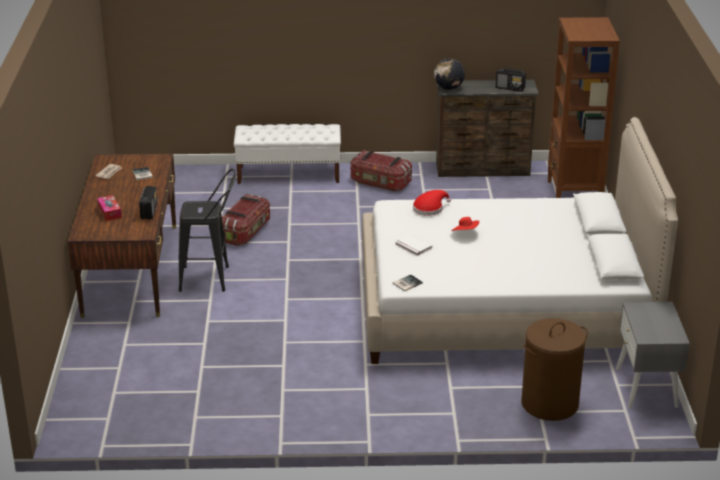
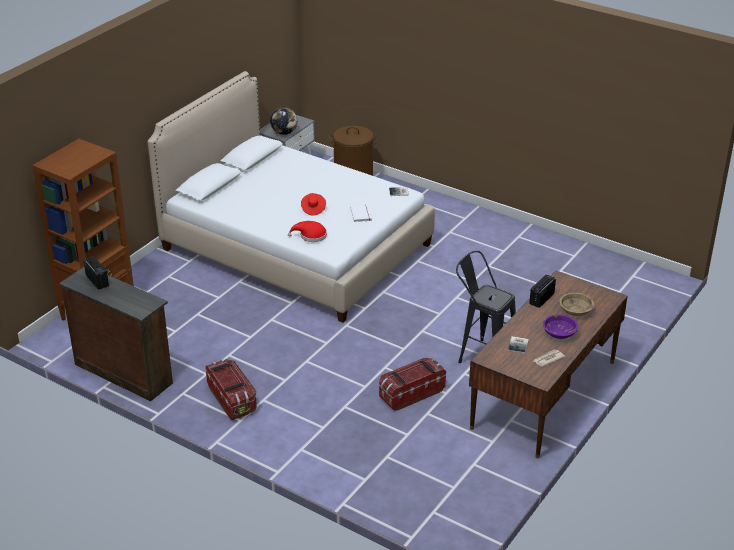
camera: 145 degrees left, 5 degrees up
(109, 212) = (575, 311): tissue box -> beige bowl
(112, 192) = (559, 333): none -> purple bowl
(289, 174) = (301, 452): white bench -> none
(448, 88) = (147, 304): globe -> globe (284, 133)

